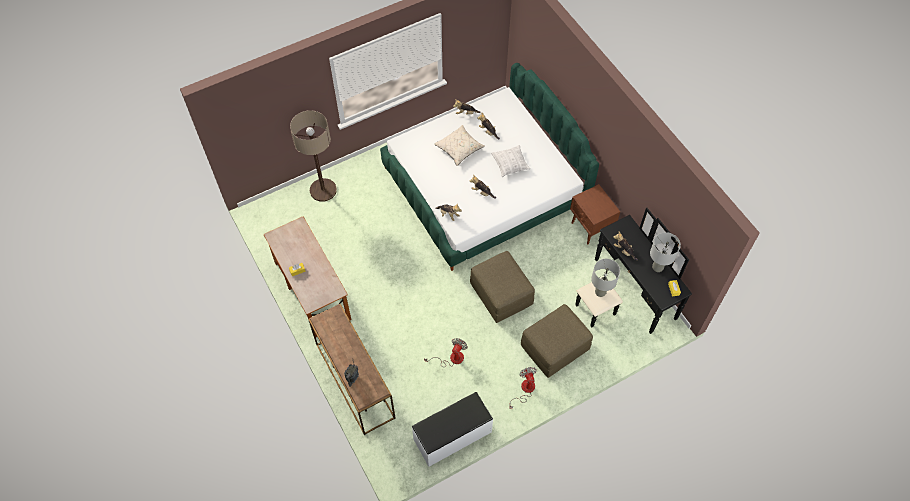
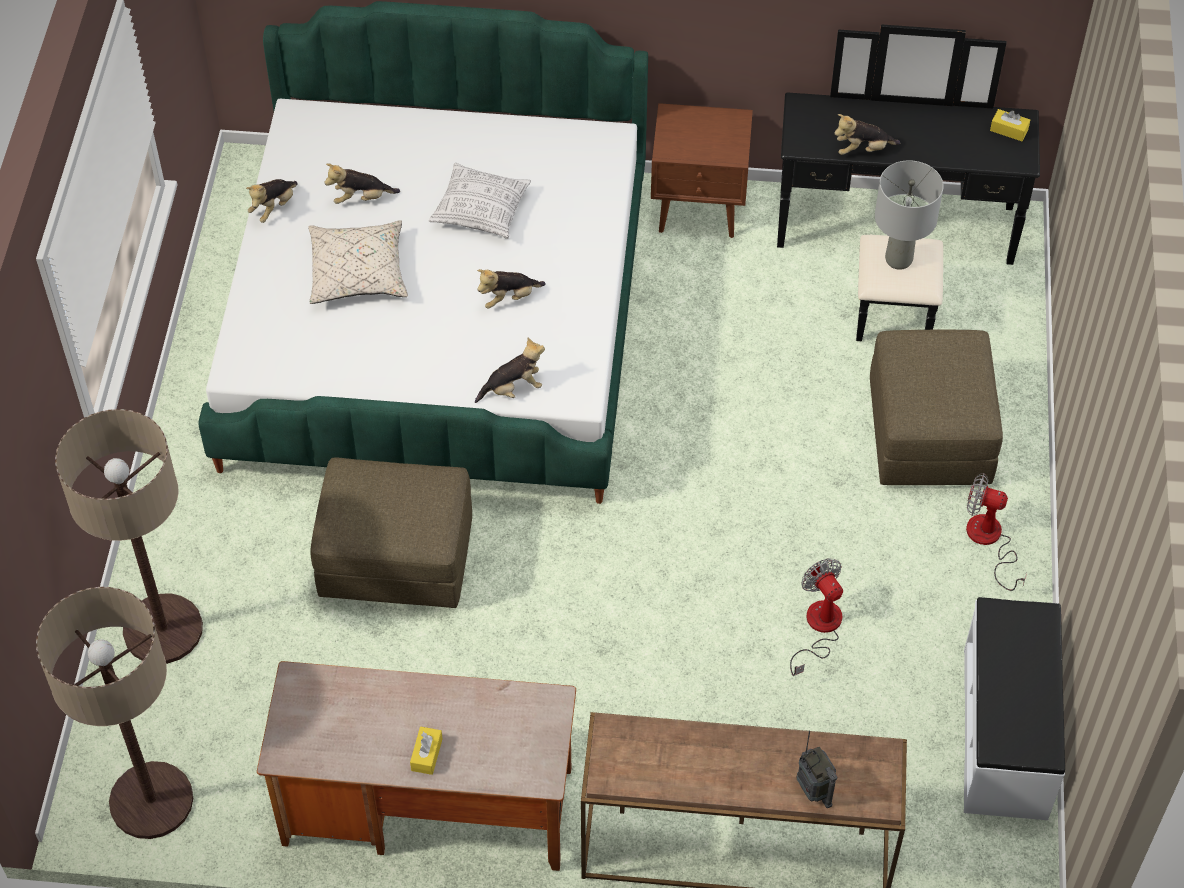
camera: 55 degrees left, 5 degrees down
(268, 223) = (151, 801): none -> floor lamp
(501, 294) = (733, 449): brown ottoman -> brown ottoman (397, 557)
(657, 267) = (941, 124): grey table lamp -> none

